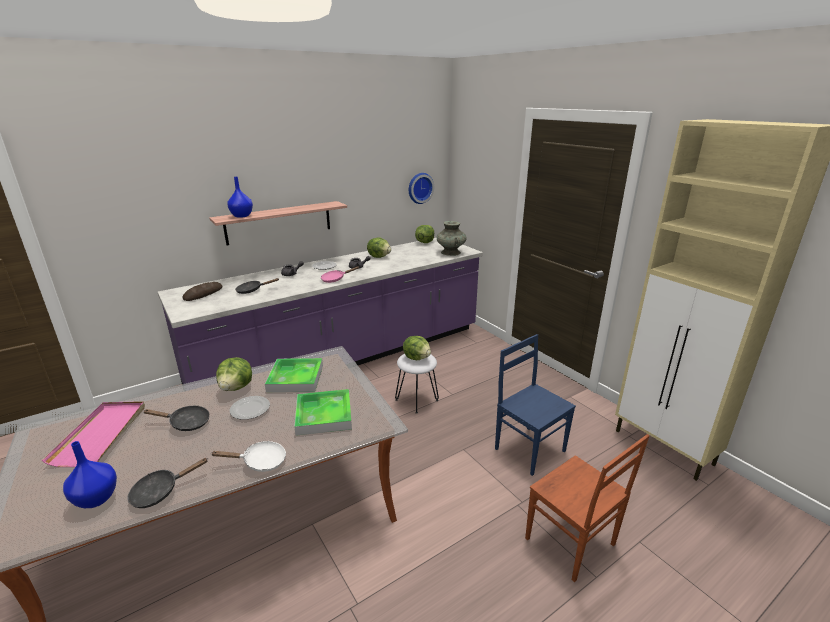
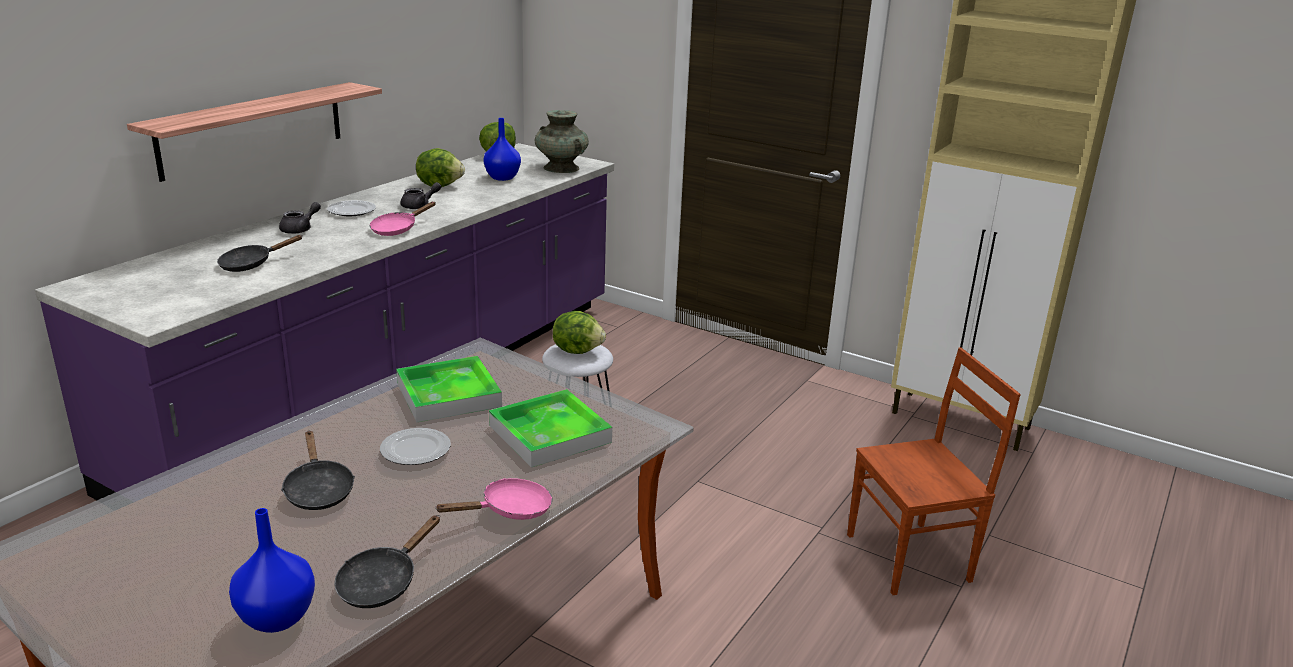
camera: 25 degrees left, 0 degrees up
(101, 434) = (167, 538): pink tray -> none
(186, 423) = (318, 490): black frying pan -> black frying pan turned 90 degrees clockwise
(203, 294) = (152, 281): bread -> none
(236, 387) = (355, 426): lettuce -> none
(241, 216) = (196, 117): blue vase -> blue vase (501, 178)
(260, 462) = (510, 510): white frying pan -> pink frying pan
(419, 188) = (479, 53): wall clock -> none
(529, 449) = (792, 460): blue chair -> none
(570, 543) = (911, 558): brown chair -> brown chair turned 45 degrees counterclockwise

